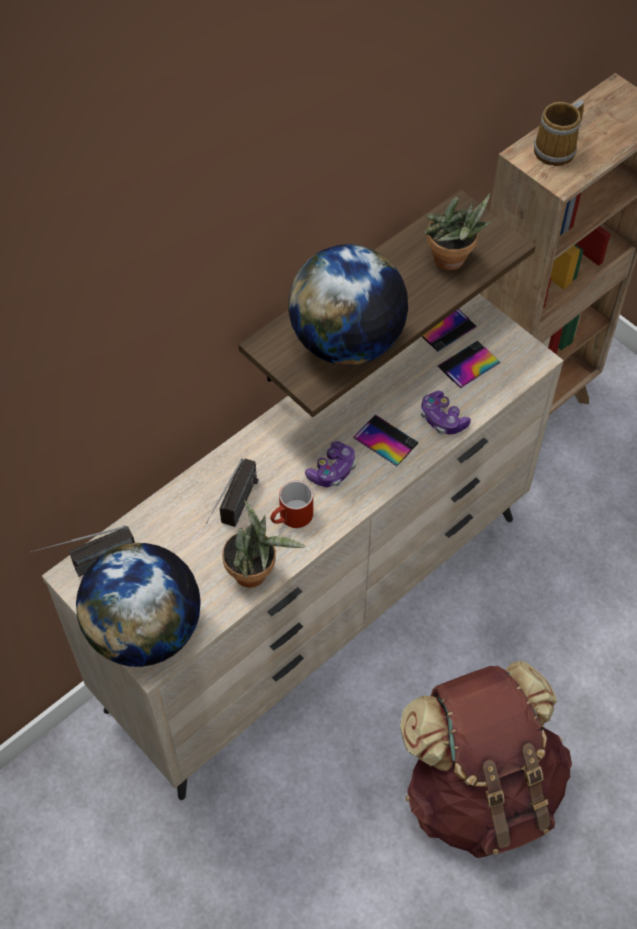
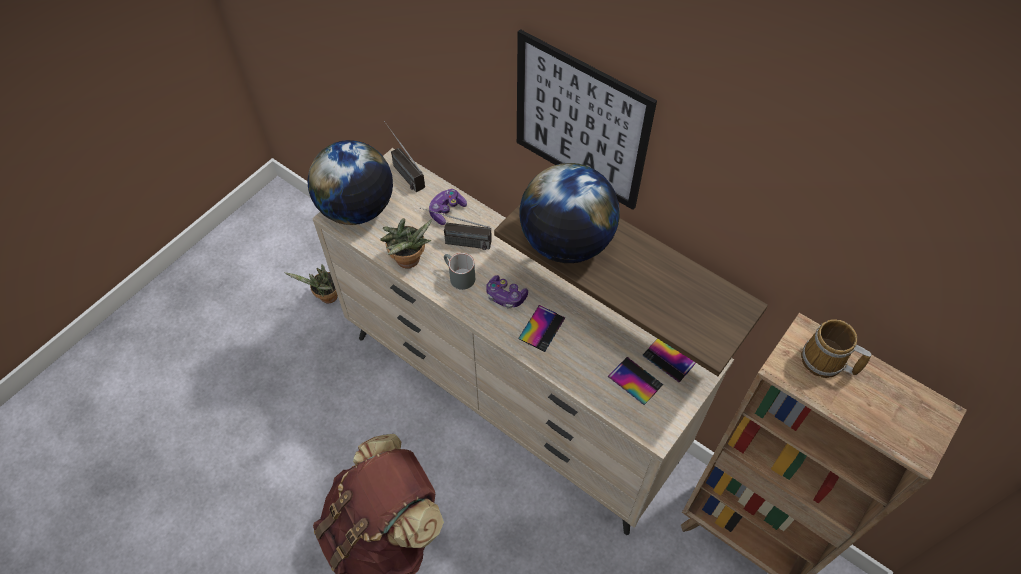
camera: 80 degrees right, 0 degrees up
(265, 239) = (580, 122): none -> picture
(291, 518) = (458, 277): red mug -> grey mug
(442, 419) = (572, 367): game controller -> game controller (446, 210)
(452, 262) = (675, 306): potted plant -> potted plant (326, 298)

